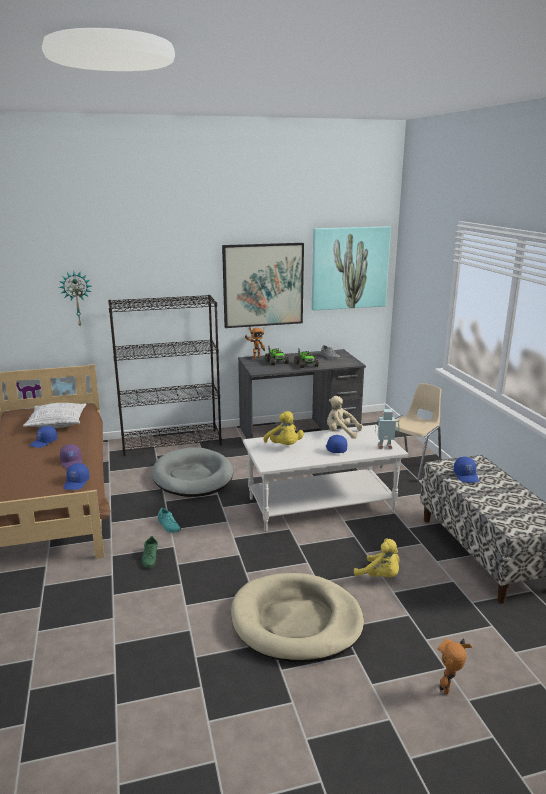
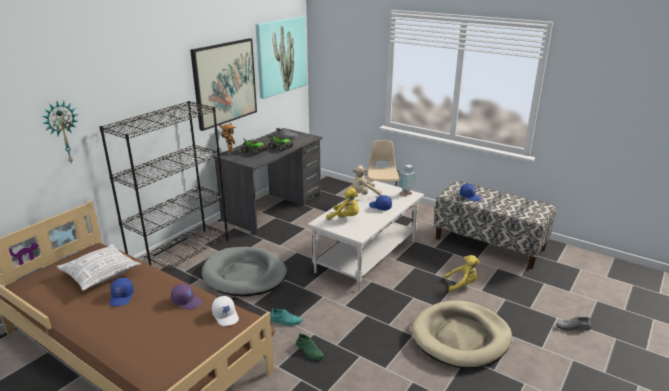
camera: 40 degrees left, 5 degrees up
(77, 483) = (226, 316): blue cap -> white cap
(450, 689) = (572, 327): toy robot -> grey shoe

